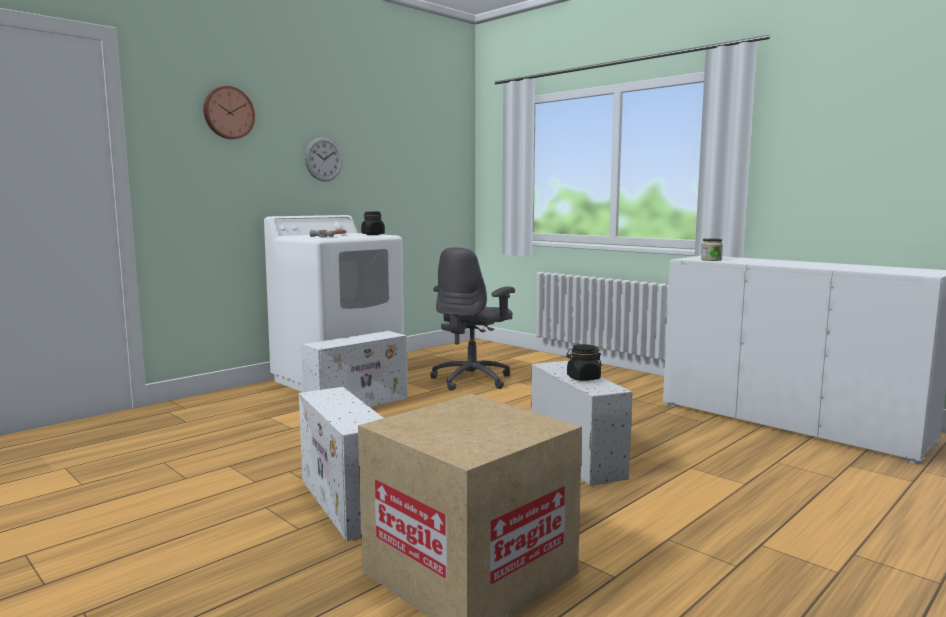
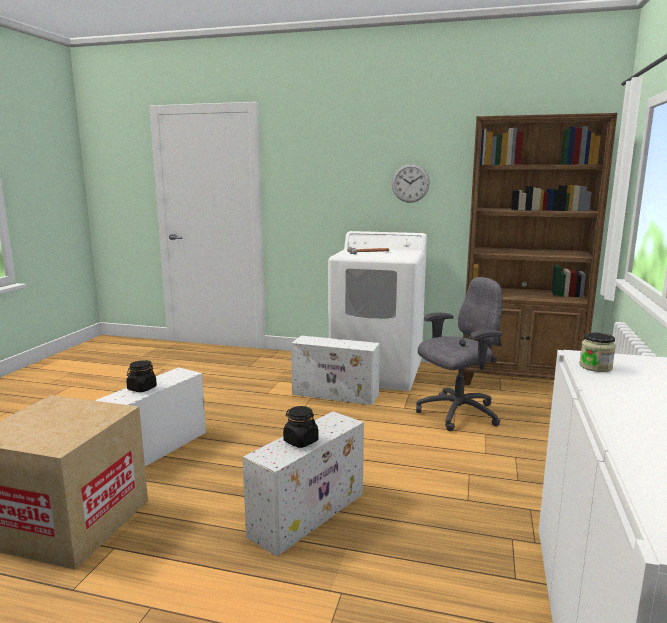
camera: 60 degrees right, 5 degrees up
(228, 113) = (328, 151): wall clock -> none
(373, 234) = (404, 255): black jar -> black jar (142, 388)
(446, 352) = (519, 380): none -> brown bookcase
(472, 380) = (457, 414): grey office chair -> grey office chair turned 150 degrees clockwise

